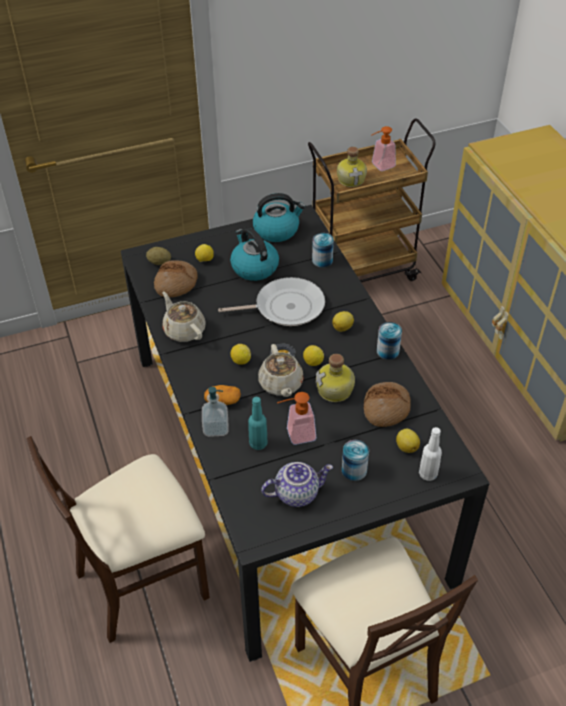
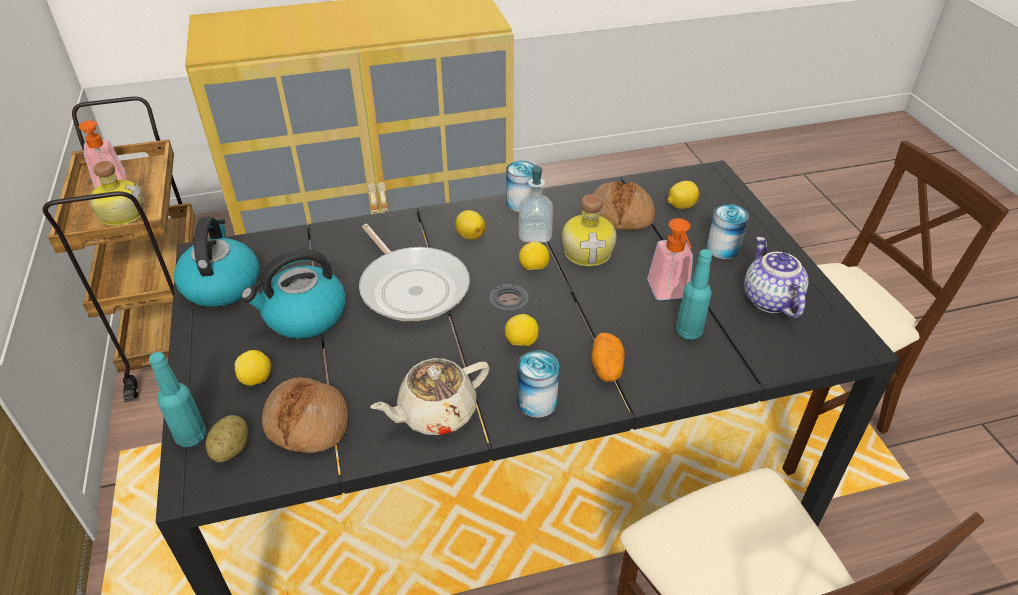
camera: 85 degrees left, 5 degrees down
(167, 248) = (191, 436): none -> turquoise bottle
(216, 428) = (662, 377): soap dispenser -> soap dispenser (535, 234)
(281, 384) = (574, 302): beige teapot -> none
(285, 307) = (412, 287): frying pan -> frying pan turned 150 degrees clockwise
(322, 260) = (320, 242): can -> can (537, 402)
(427, 474) = (719, 196): white bottle -> none

